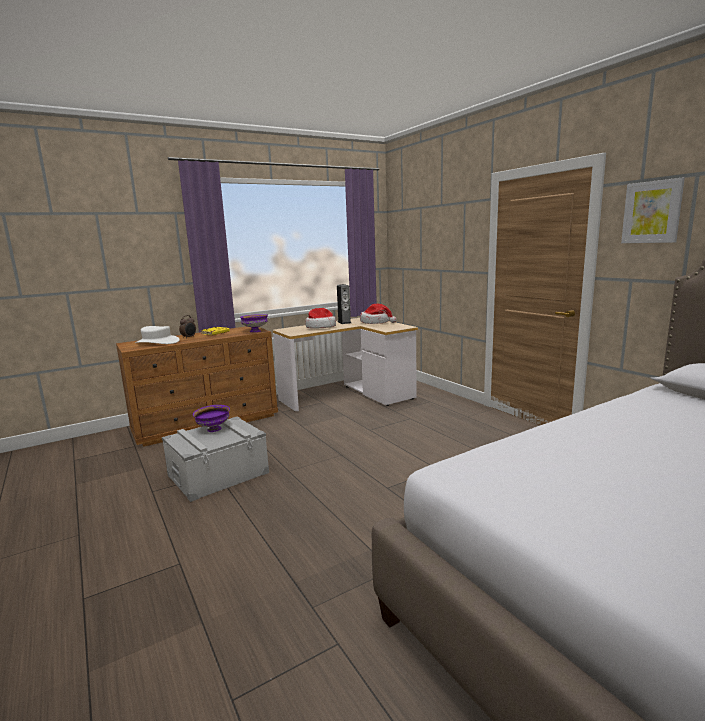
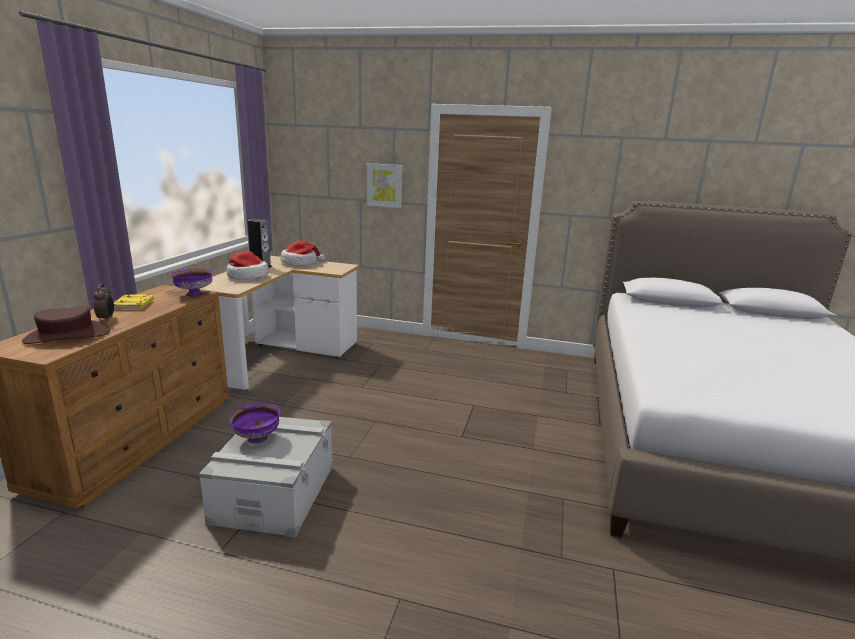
camera: 45 degrees left, 5 degrees up
(157, 342) = (67, 335): white hat -> brown hat
(652, 212) = (589, 162): picture -> picture (384, 185)

